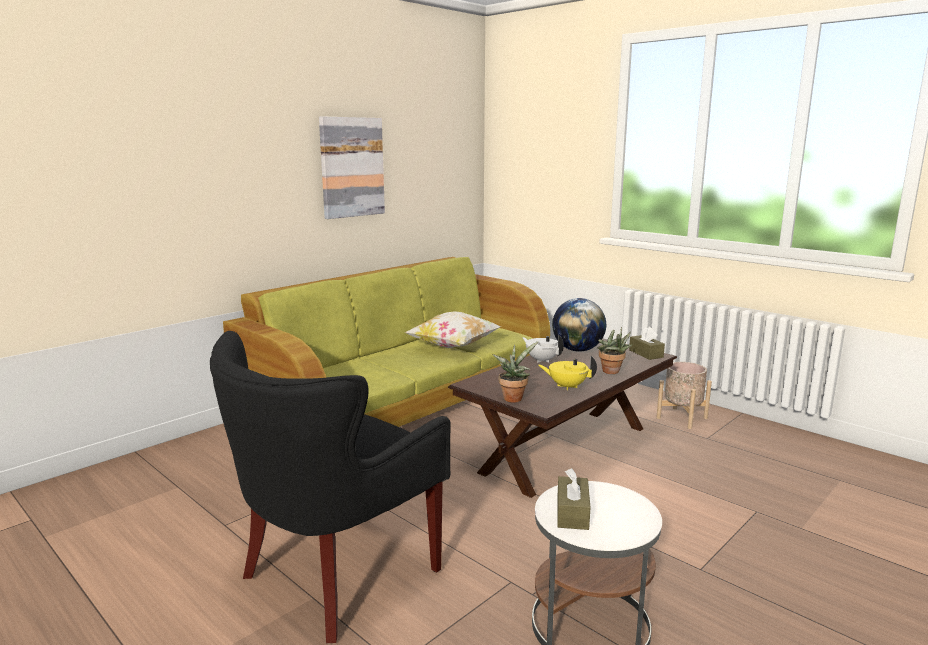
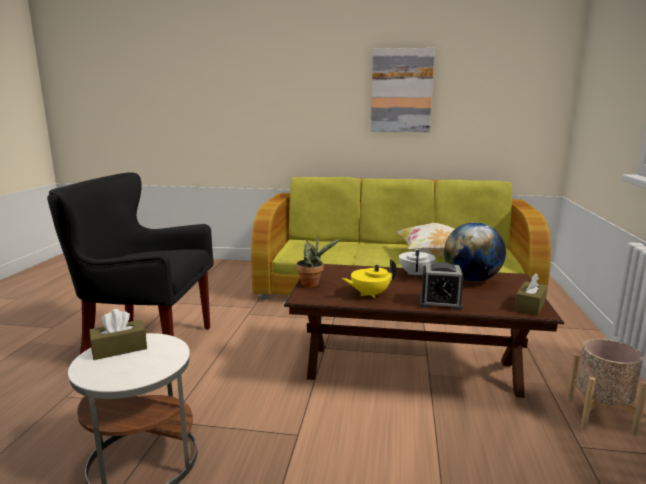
camera: 55 degrees right, 0 degrees up
(567, 386) = (369, 294): yellow teapot -> yellow teapot turned 90 degrees counterclockwise
(612, 372) = (440, 303): potted plant -> alarm clock

